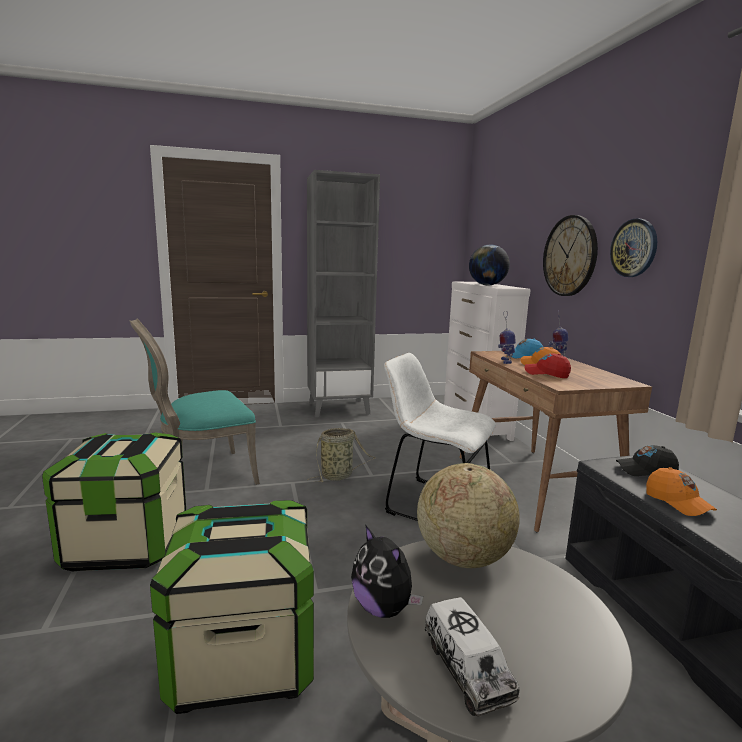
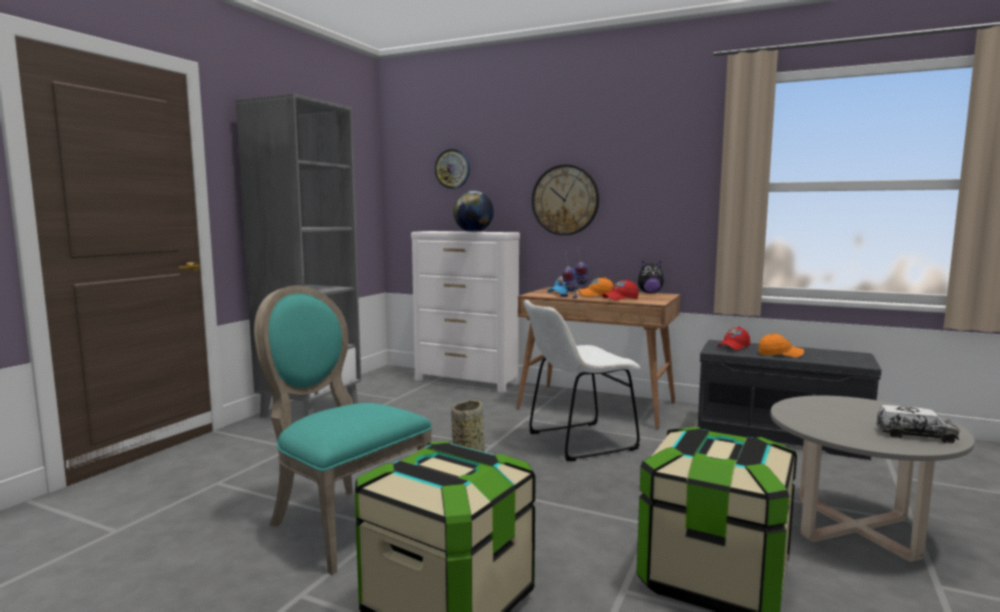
camera: 50 degrees left, 5 degrees down
(201, 476) = (343, 522): turquoise chair -> turquoise chair turned 120 degrees clockwise
(383, 608) = (849, 437): plush toy -> plush toy (649, 293)
(463, 557) = (801, 408): globe -> none
(634, 248) = (639, 192): wall clock -> wall clock (452, 169)
(645, 471) = (733, 347): black cap -> red cap

